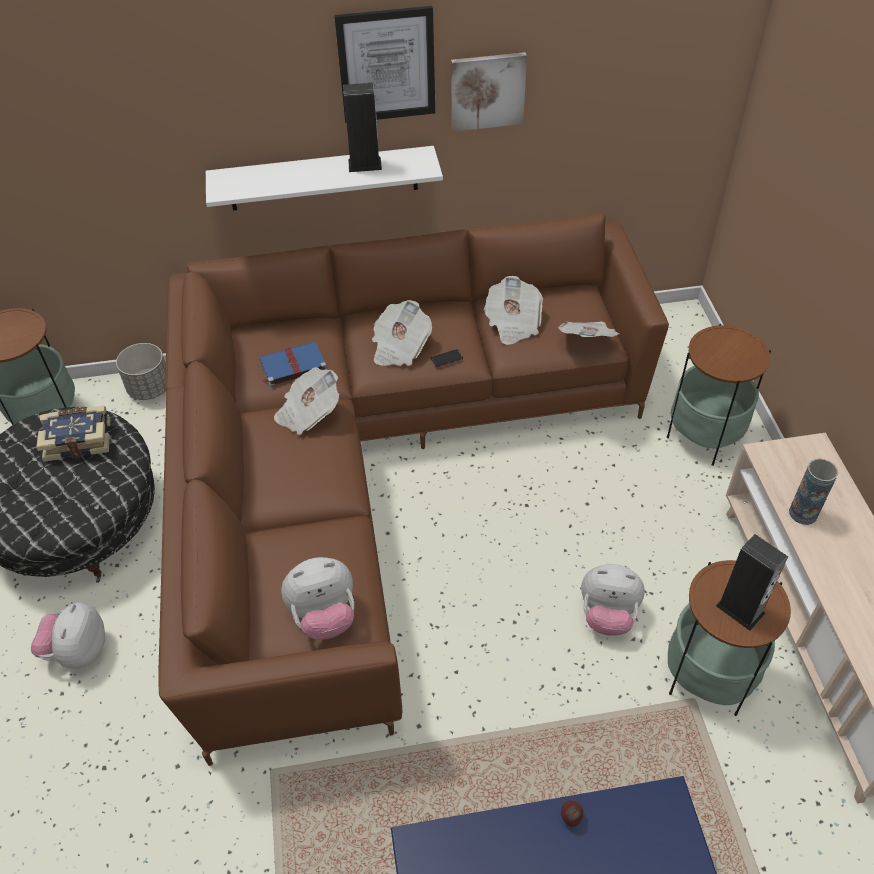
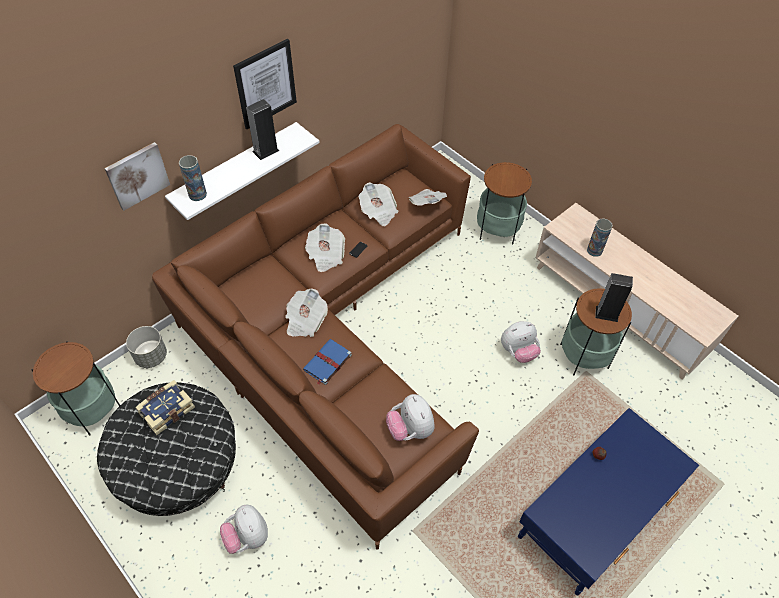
camera: 35 degrees left, 5 degrees up
(241, 182) = (197, 194): none -> vase
(292, 365) = (270, 297): blue book -> blue book (327, 363)
(324, 616) = (410, 429): plush toy -> plush toy turned 120 degrees clockwise
(487, 91) = (322, 77): picture -> picture (137, 175)

